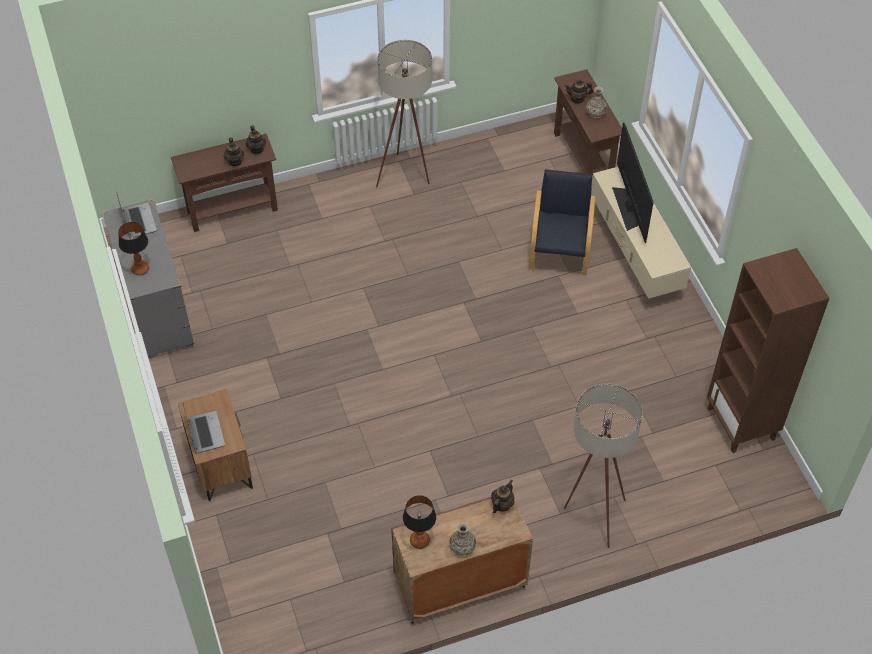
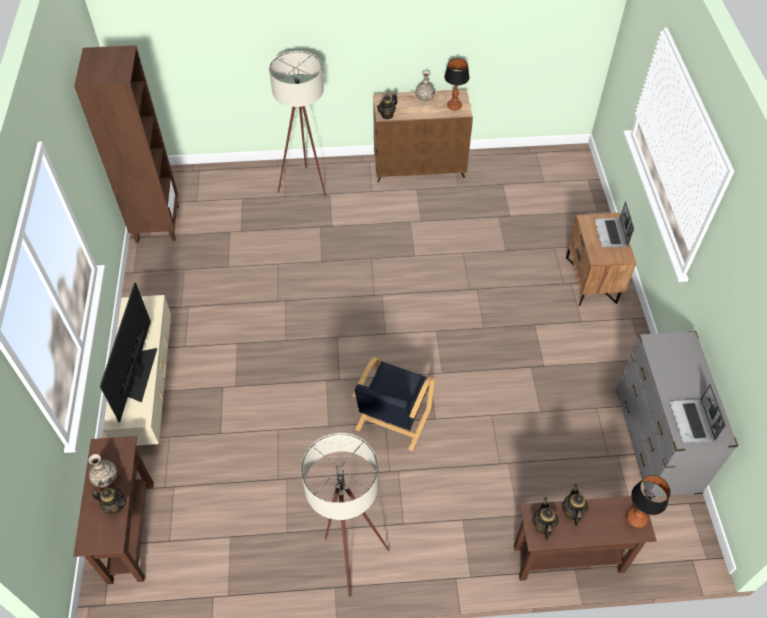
camera: 165 degrees left, 0 degrees up
(140, 269) = (683, 361): table lamp -> table lamp (636, 518)
(560, 254) = (221, 410): black armchair -> black armchair (392, 420)

